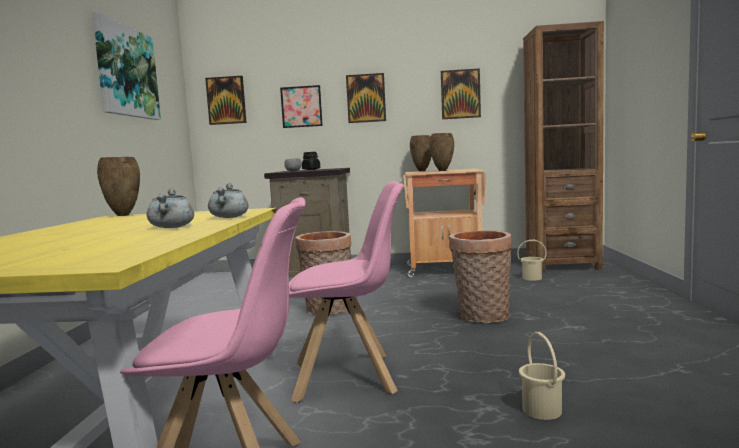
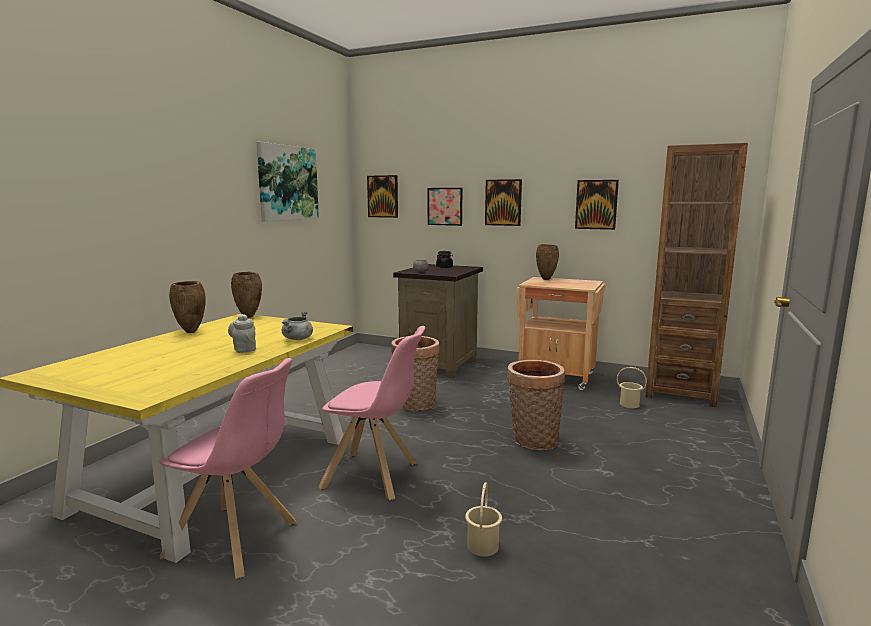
camera: 20 degrees right, 5 degrees up
(172, 227) = (244, 349): grey cooking pot -> grey teapot
(443, 171) = (559, 284): brown vase -> brown vase (191, 332)

